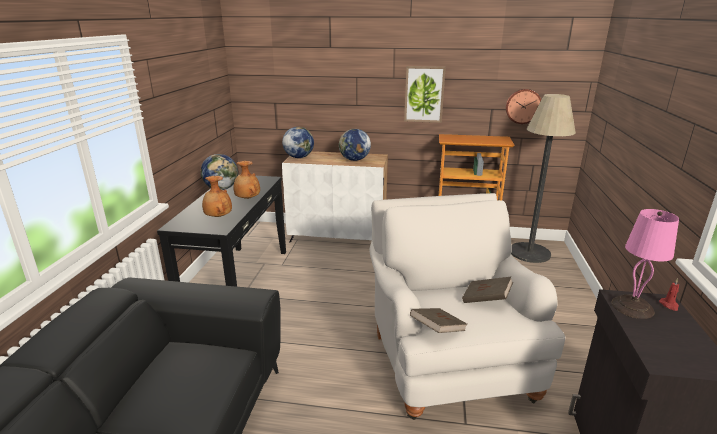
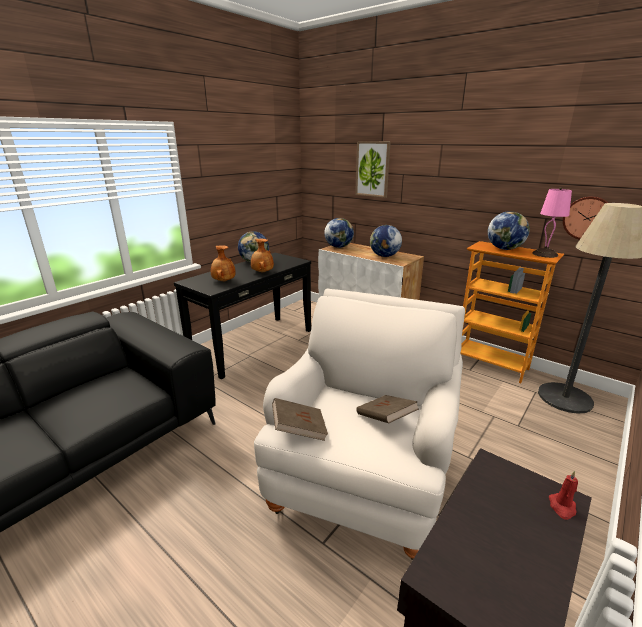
camera: 30 degrees right, 0 degrees up
(424, 94) = (468, 195): picture -> picture (372, 169)
(466, 138) = (504, 249): none -> globe
(632, 306) = (498, 486): pink table lamp -> pink table lamp (545, 254)

